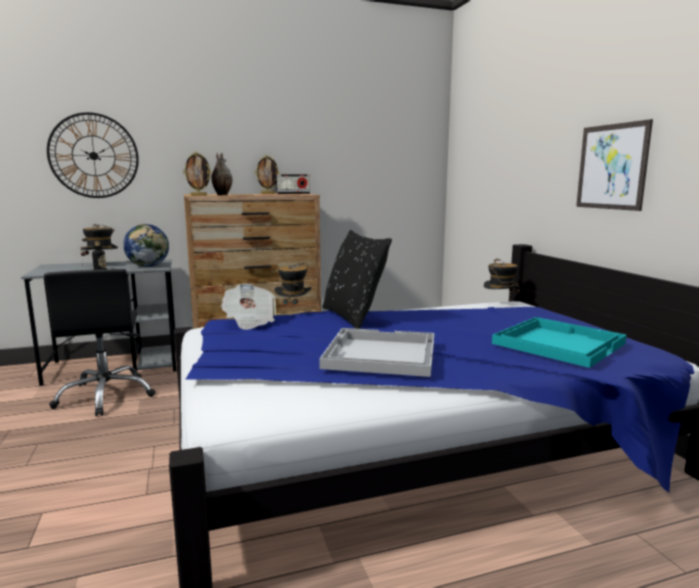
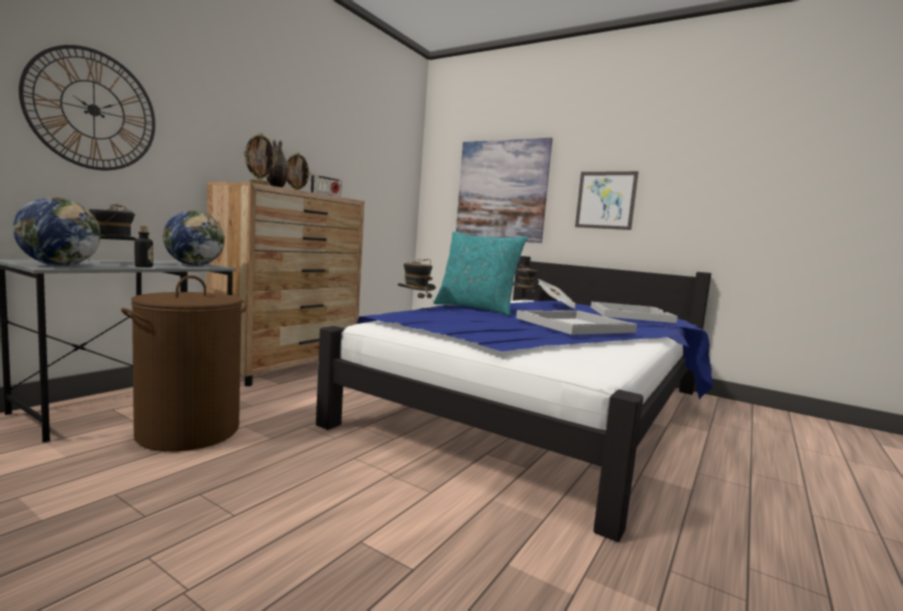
camera: 40 degrees left, 5 degrees down
(51, 271) = (60, 265): none -> globe
(106, 396) = (188, 432): black office chair -> brown laundry basket
(249, 321) = (412, 313): newspaper -> newspaper (556, 305)
(354, 317) = (476, 308): black pillow -> turquoise pillow
(509, 160) = (501, 190): none -> picture
(558, 343) = (629, 314): turquoise tray -> white tray

